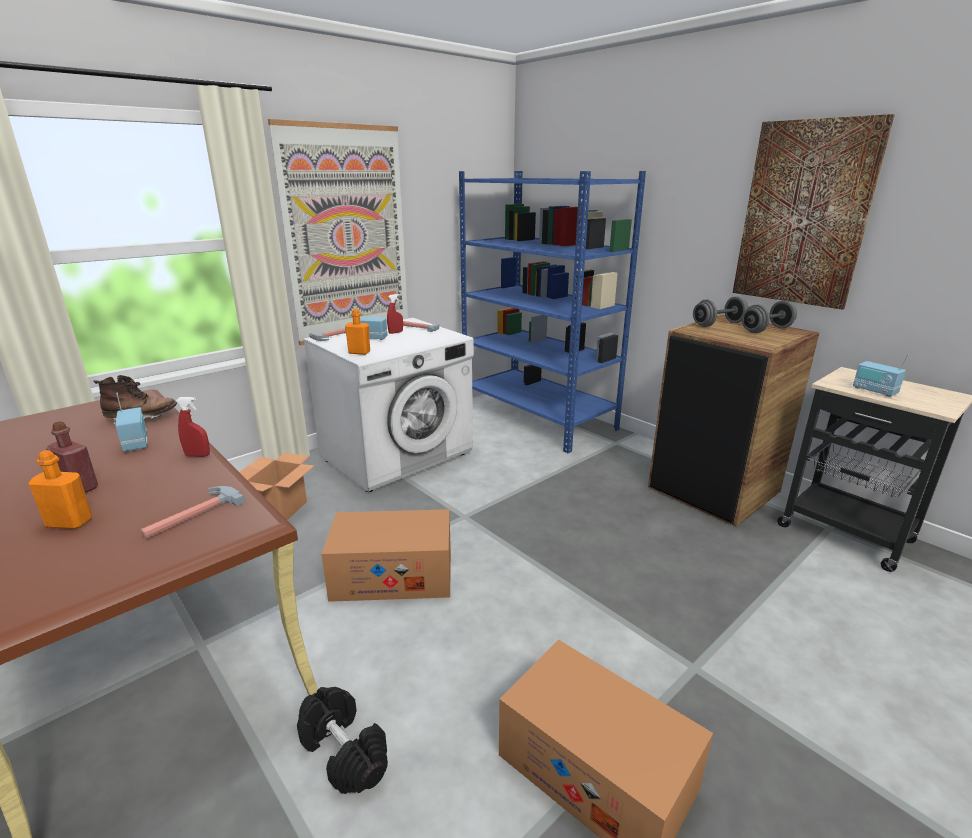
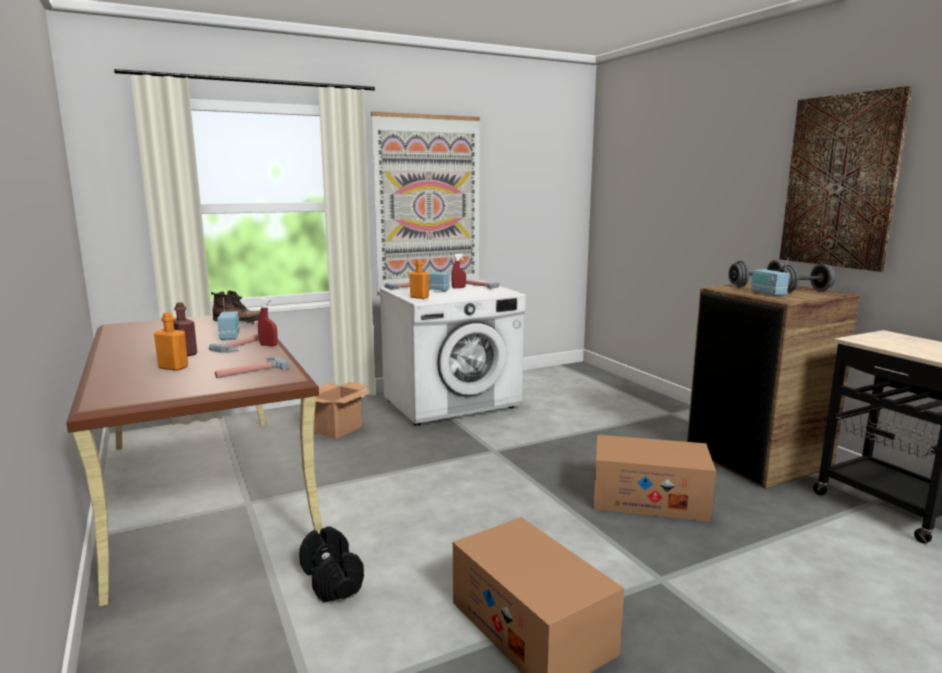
camera: 15 degrees right, 10 degrees down
(160, 460) = (242, 345): none -> hammer
(393, 575) = (414, 482): cardboard box -> cardboard box (649, 499)
(537, 417) = (599, 387): blue bookcase -> none
(874, 391) = (897, 346): radio -> radio (767, 294)

